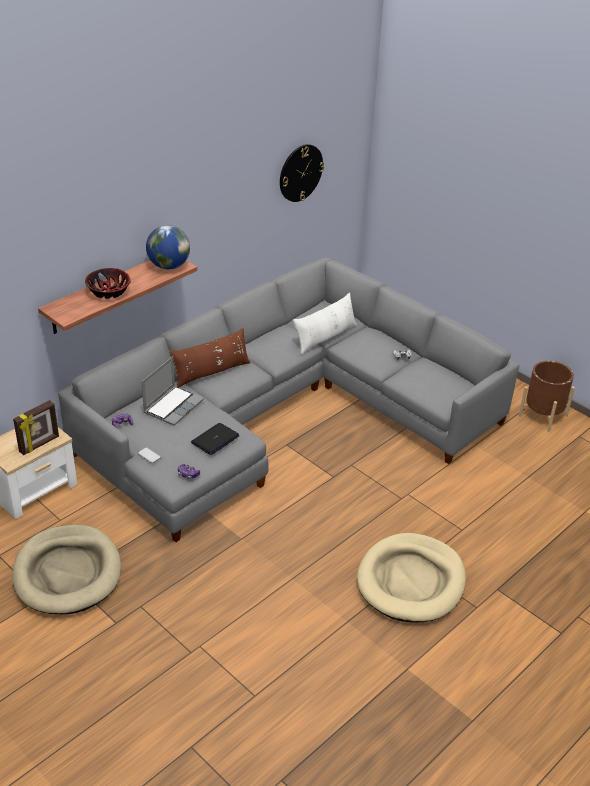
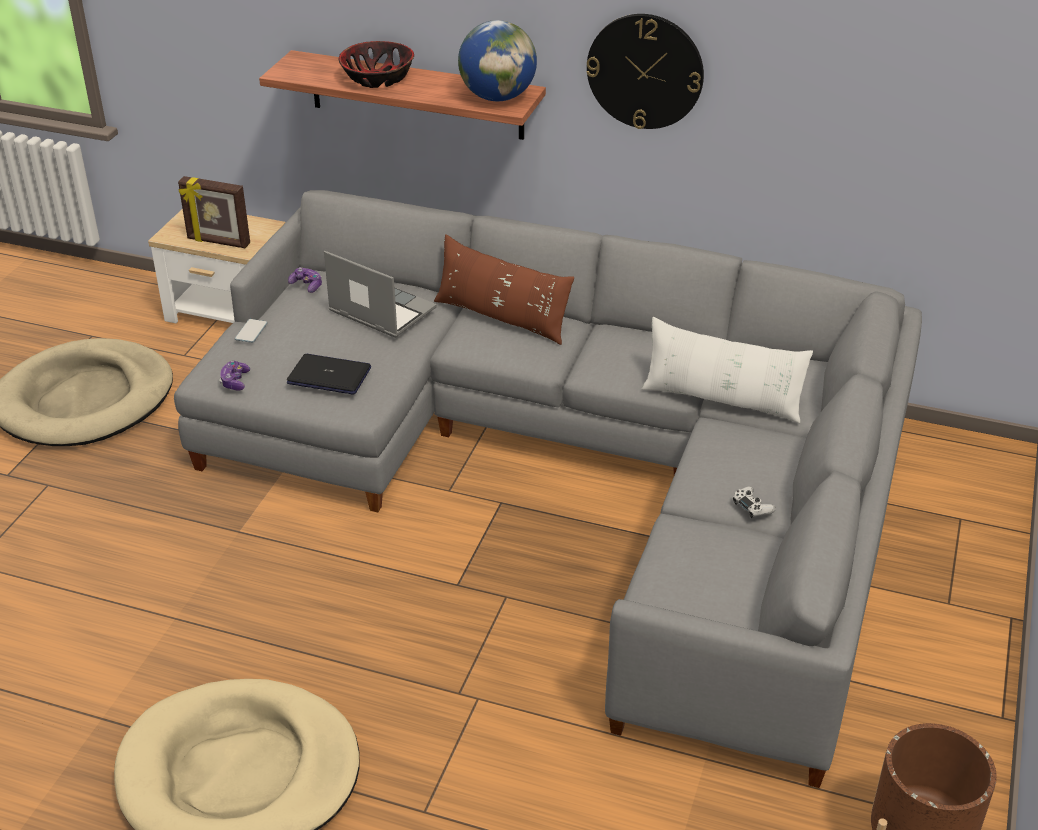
camera: 65 degrees right, 0 degrees up
(173, 406) = (380, 311): laptop -> laptop turned 150 degrees counterclockwise
(300, 173) = (888, 86): wall clock -> wall clock (645, 71)

